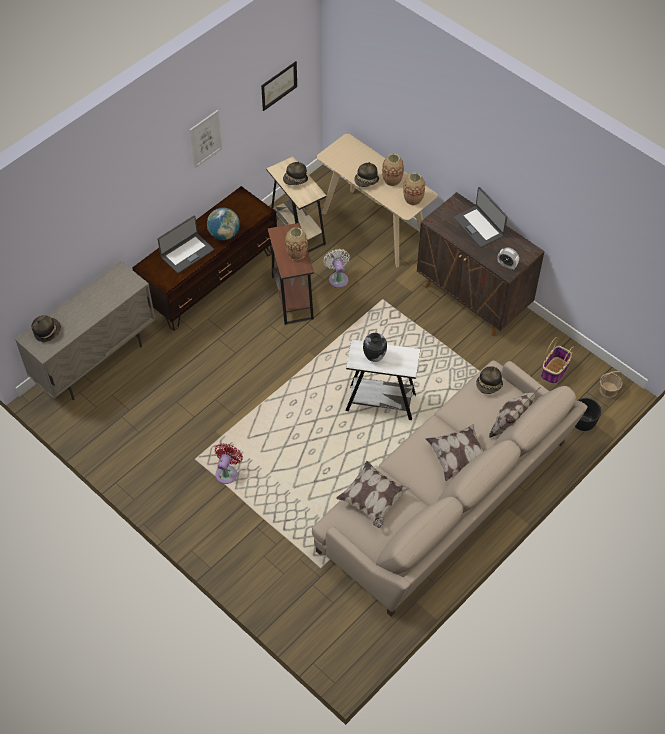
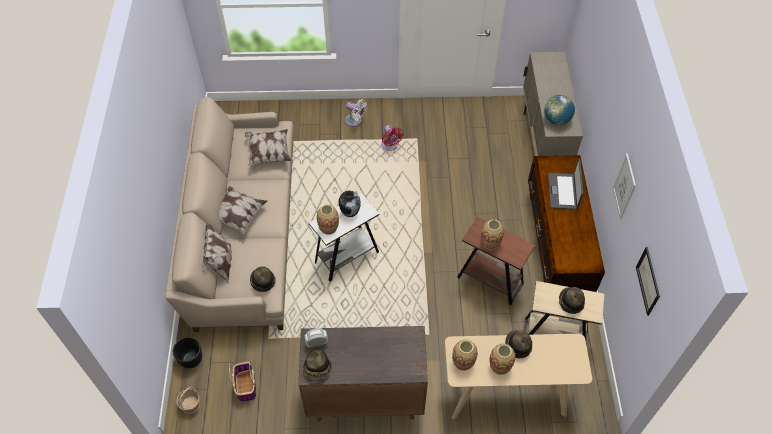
camera: 135 degrees right, 0 degrees up
(47, 331) = (554, 67): hat -> hat (317, 369)
(224, 234) = (560, 224): globe -> globe (556, 120)
(338, 278) = (478, 323): white fan -> white fan (355, 121)
(404, 359) = (328, 228): none -> vase
(479, 226) = (374, 362): laptop -> none

